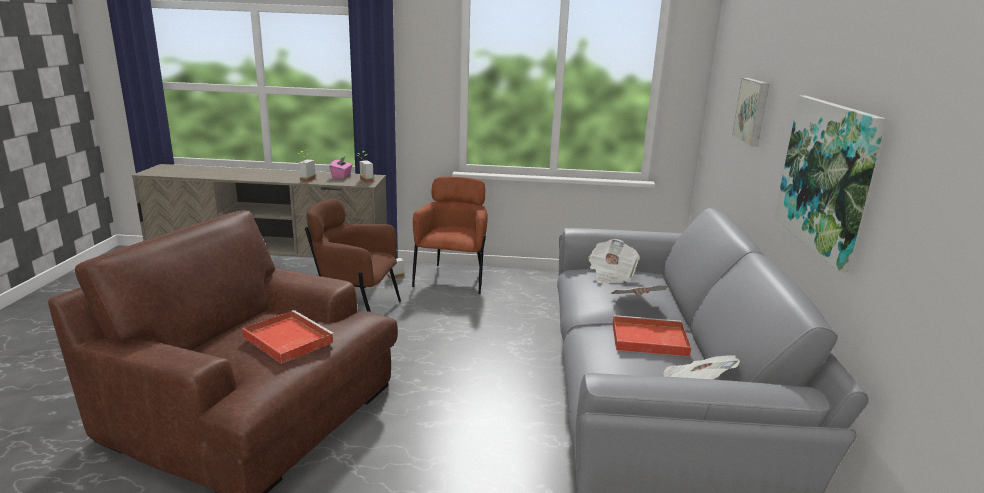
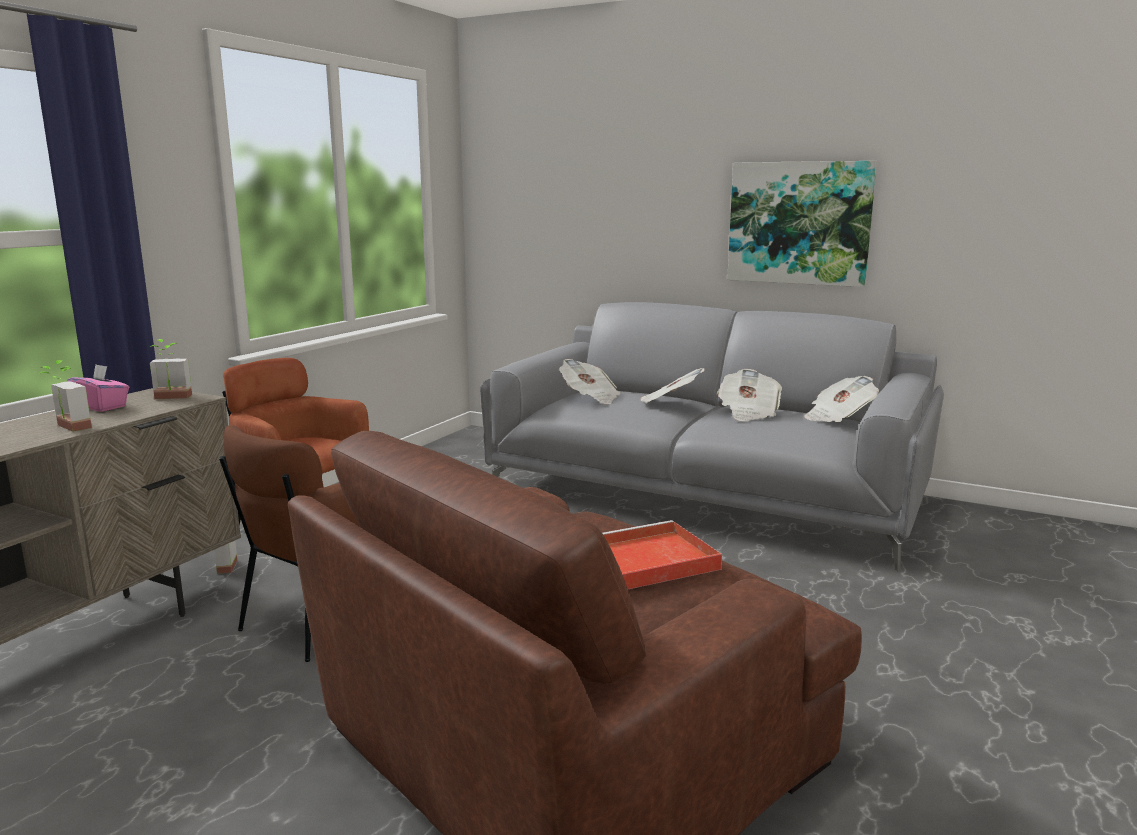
camera: 65 degrees left, 5 degrees down
(647, 339) = (748, 413): red tray -> newspaper
(753, 111) = (615, 195): picture -> none

